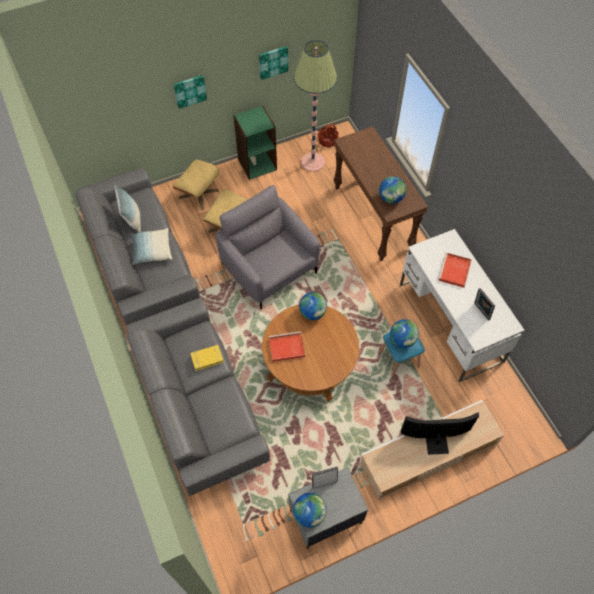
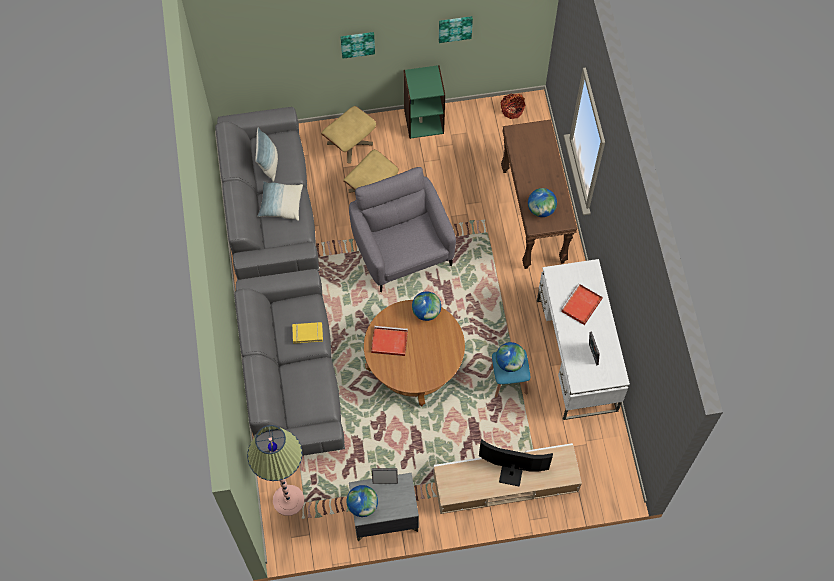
camera: 15 degrees right, 5 degrees up
(312, 162) = (487, 133): floor lamp -> floor lamp (288, 500)

